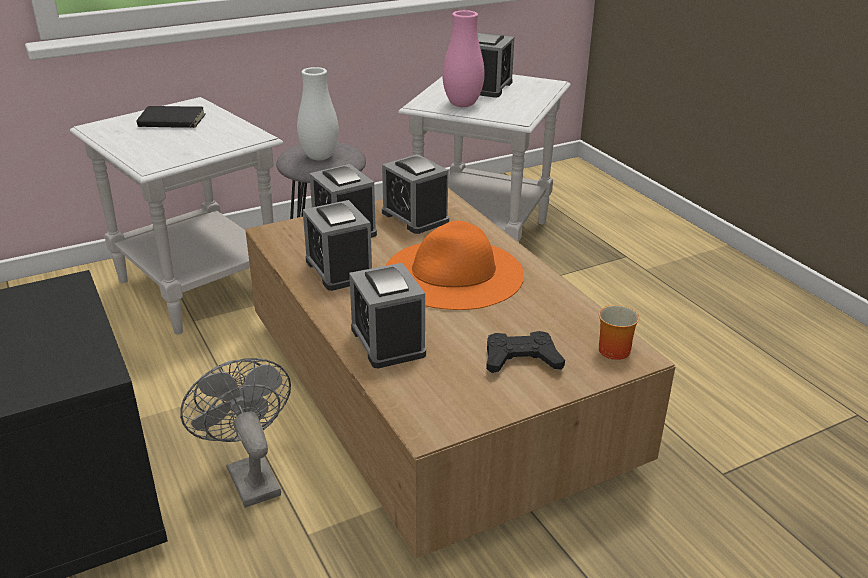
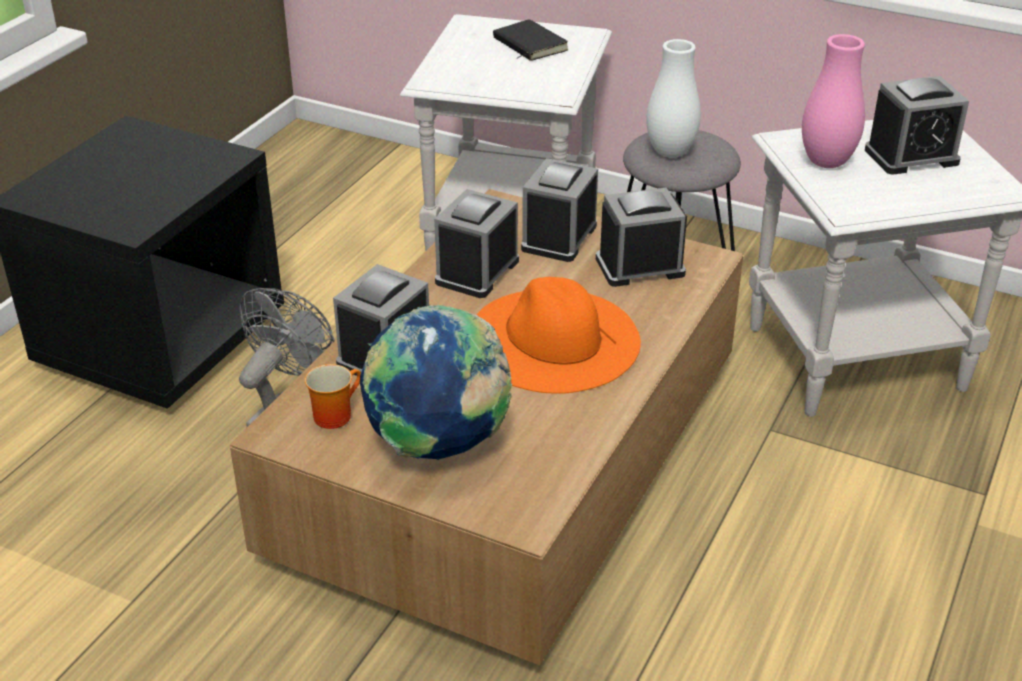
camera: 55 degrees right, 5 degrees up
(415, 217) = (640, 266): alarm clock -> alarm clock turned 60 degrees clockwise
(521, 359) = (438, 445): black game controller -> globe
(610, 348) = (522, 498): mug -> mug (334, 413)

